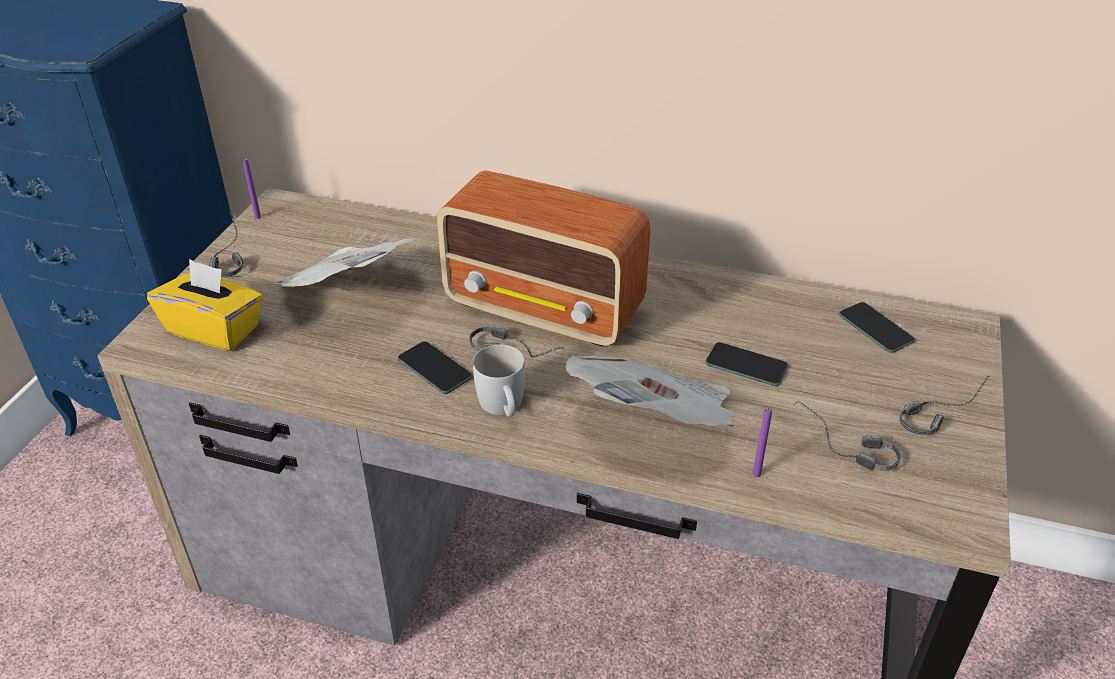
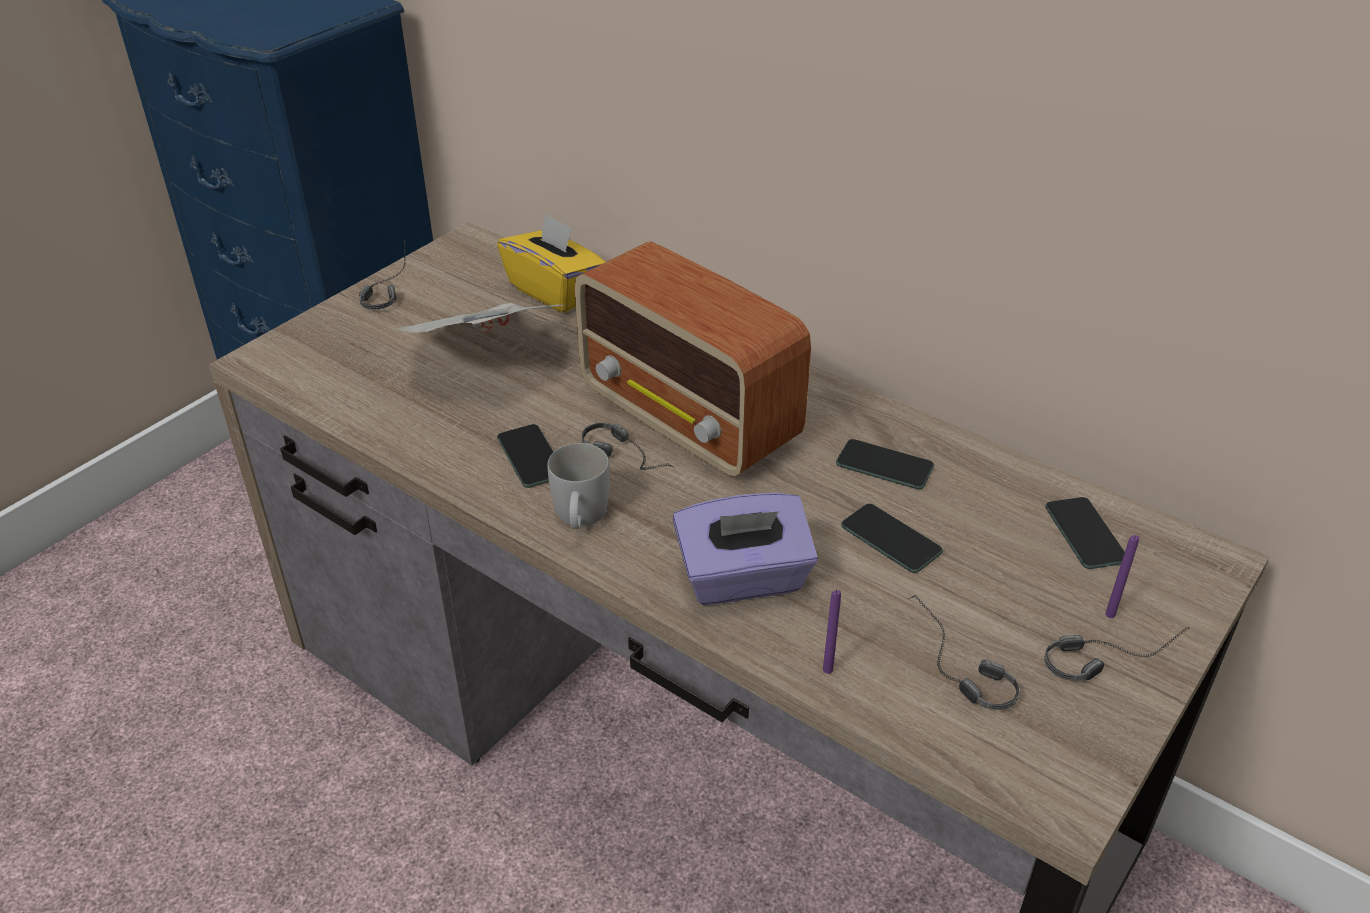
camera: 20 degrees right, 0 degrees up
(215, 329) = (332, 362): yellow tissue box -> yellow tissue box (555, 291)
(258, 217) = (439, 252): purple candle -> purple candle (1110, 614)
(656, 423) = (743, 579): newspaper -> purple tissue box
(711, 311) = (884, 465): none -> phone

